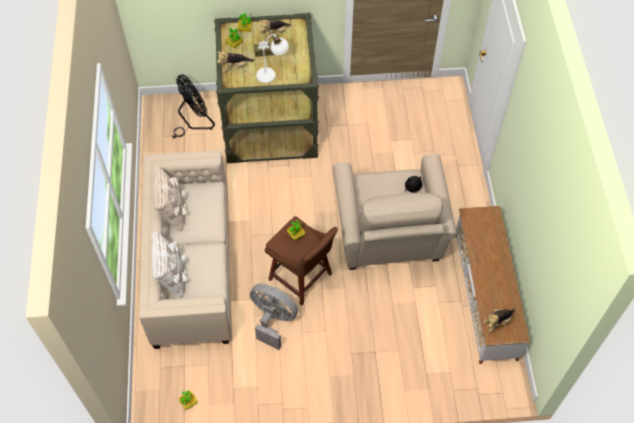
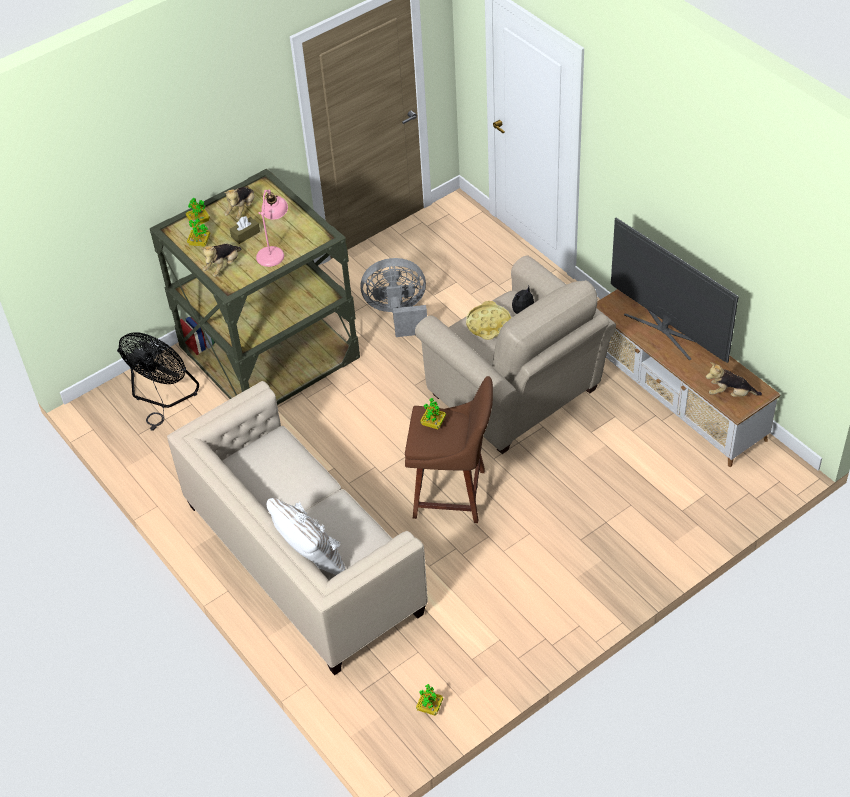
camera: 30 degrees left, 10 degrees down
(174, 211) = (249, 488): beige pillow -> none
(272, 70) = (274, 248): white table lamp -> pink table lamp
(273, 320) = (456, 558): grey fan -> grey fan (398, 314)
(385, 186) = (488, 324): none -> yellow tray
(493, 253) = (666, 329): none -> television
(497, 322) = (730, 394): plush toy -> plush toy turned 75 degrees clockwise

